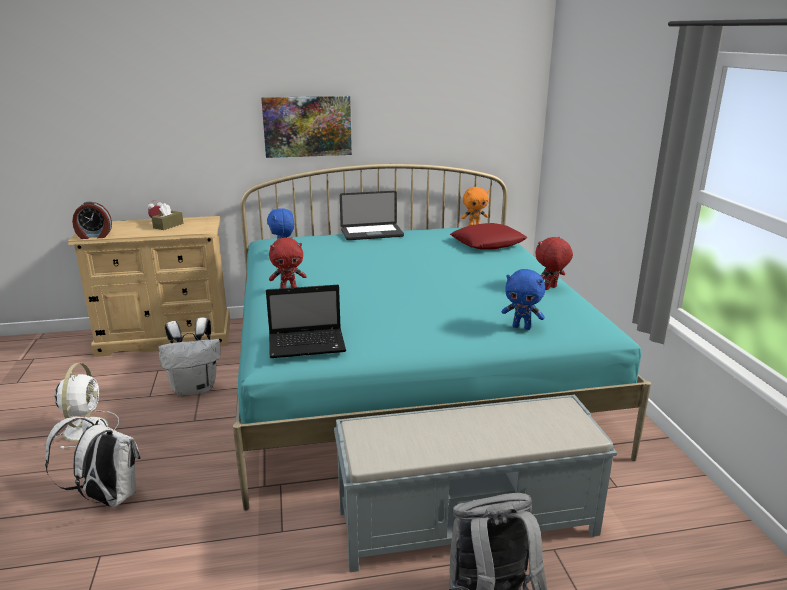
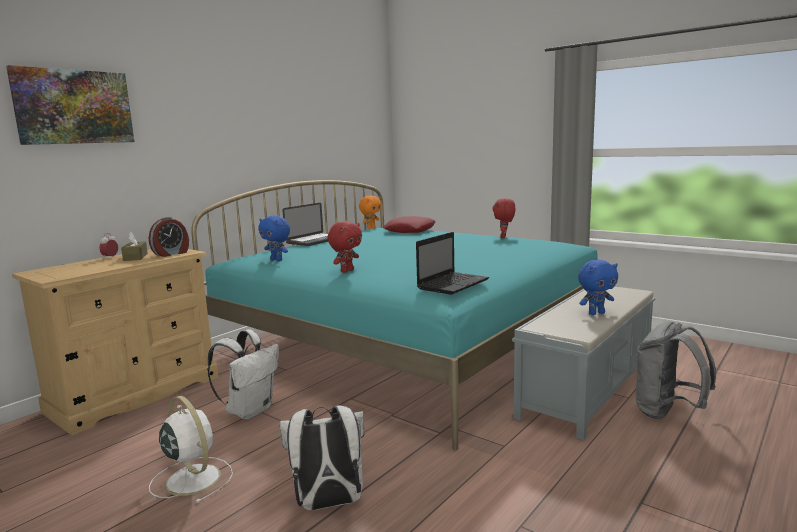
camera: 40 degrees left, 10 degrees down
(94, 236) = (67, 275): alarm clock -> alarm clock (171, 254)
(307, 126) = (240, 149): picture -> picture (74, 107)
(522, 327) = (540, 250): blue plush toy -> blue plush toy (596, 313)

